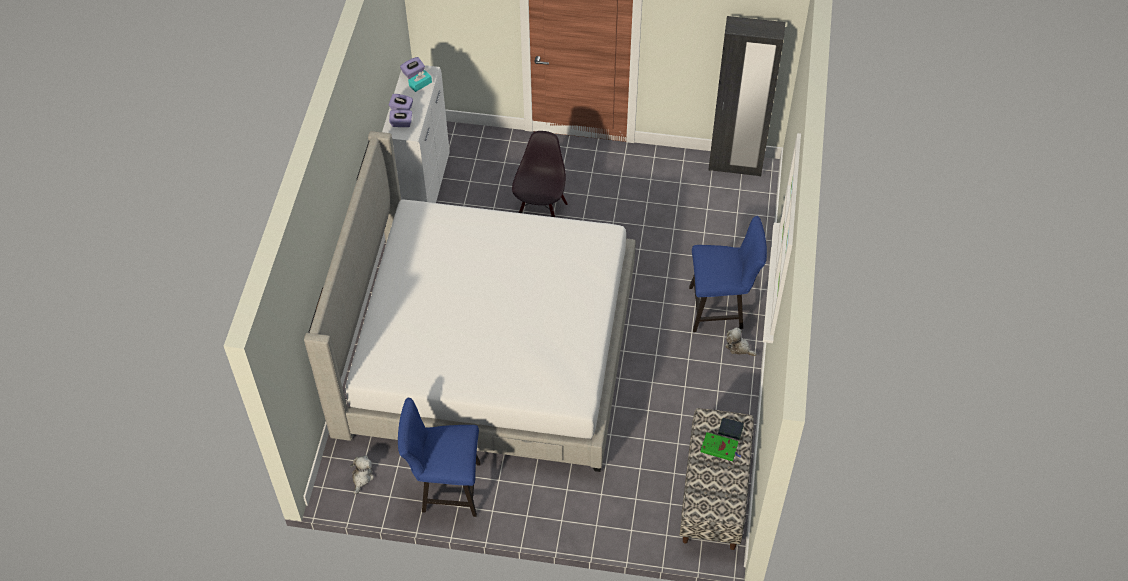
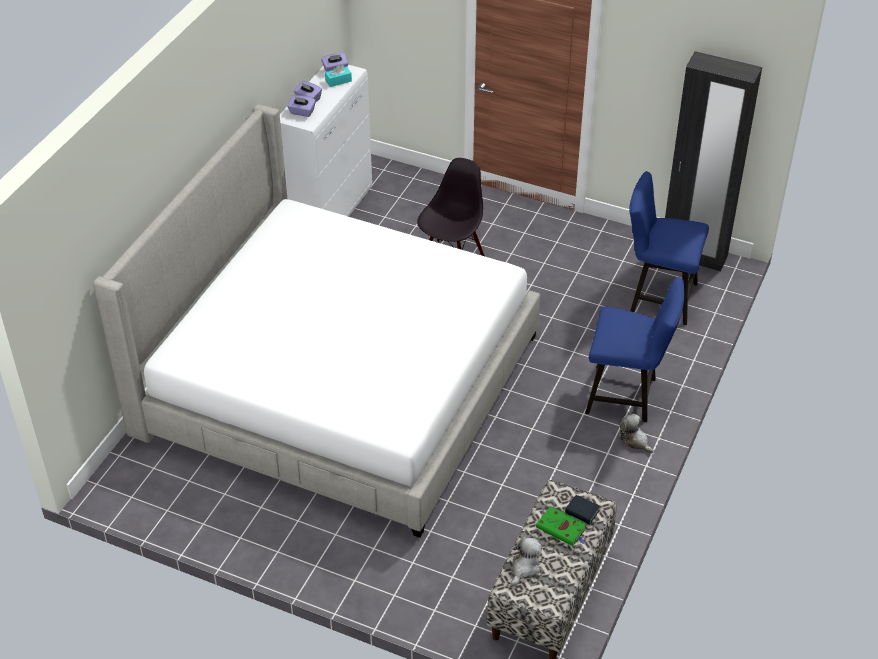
camera: 15 degrees right, 10 degrees down
(362, 477) = (144, 483): plush toy -> plush toy (524, 567)
(445, 488) = (233, 515): blue chair -> blue chair (658, 297)

